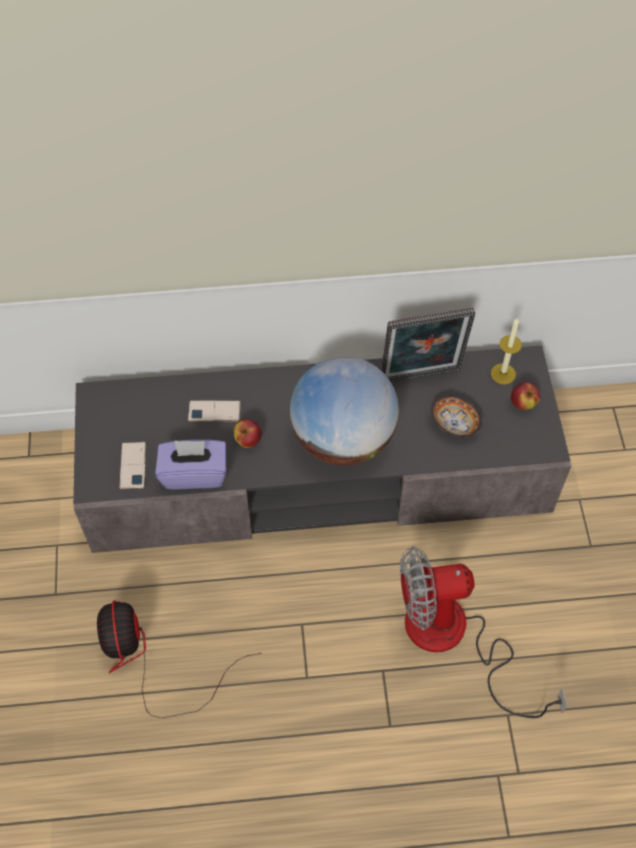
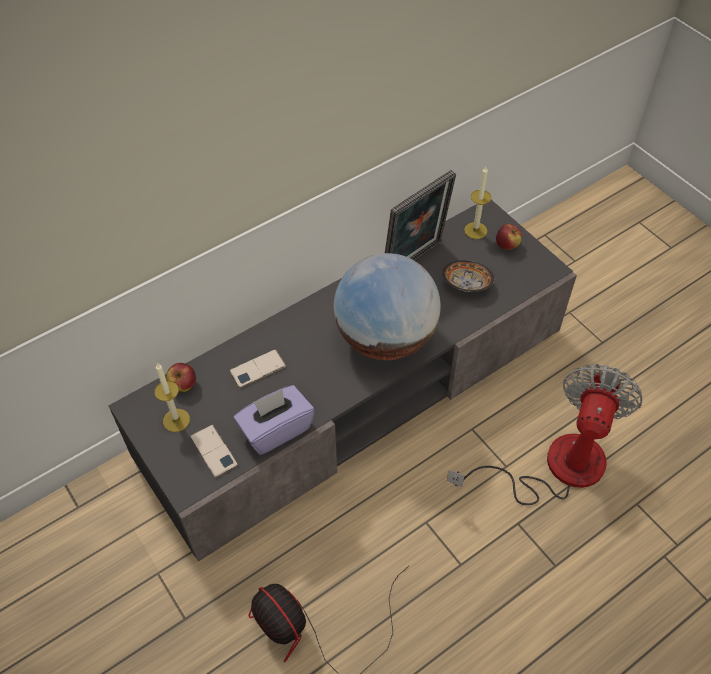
camera: 30 degrees left, 5 degrees down
(120, 423) = (176, 420): none -> candle
(248, 440) = (305, 378): apple -> apple (183, 385)
(453, 639) = (554, 467): fan -> fan turned 150 degrees clockwise

